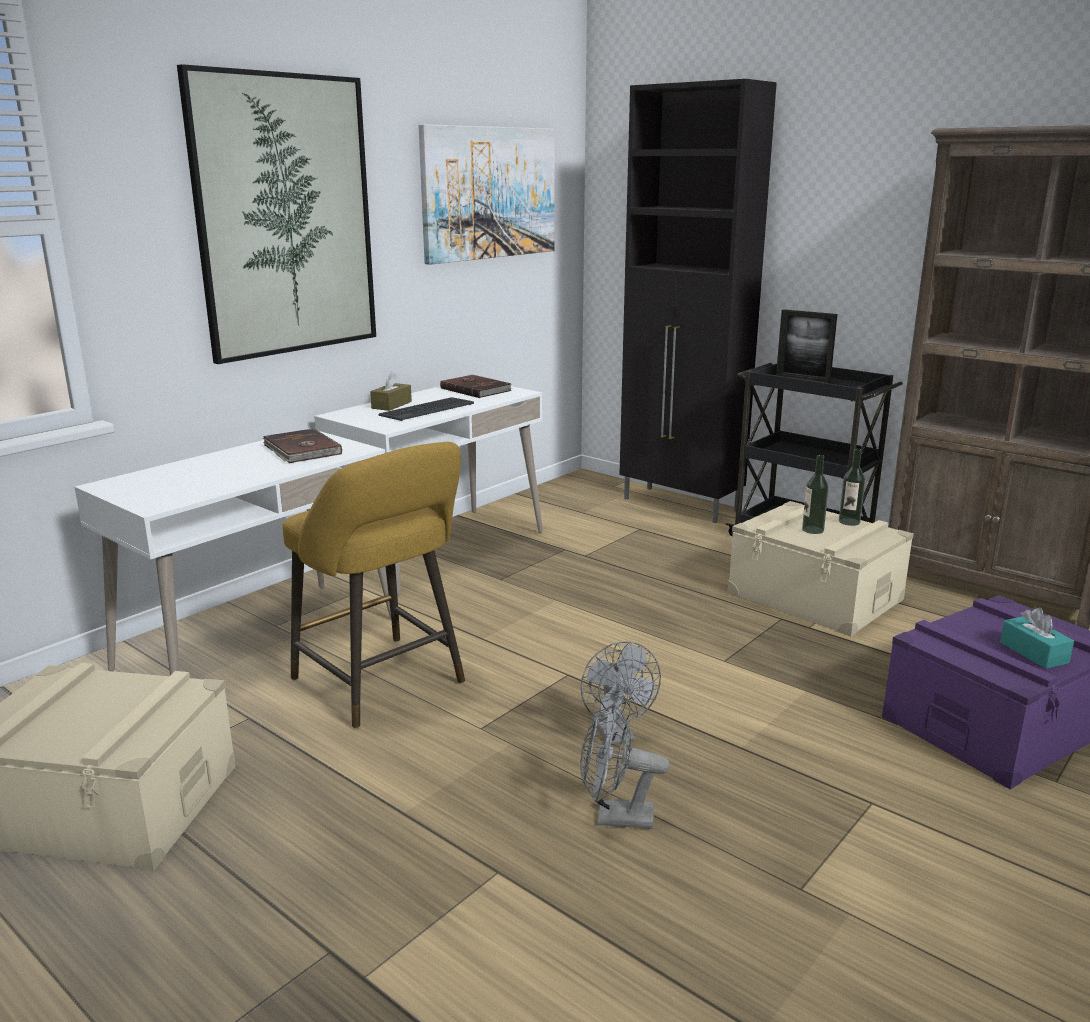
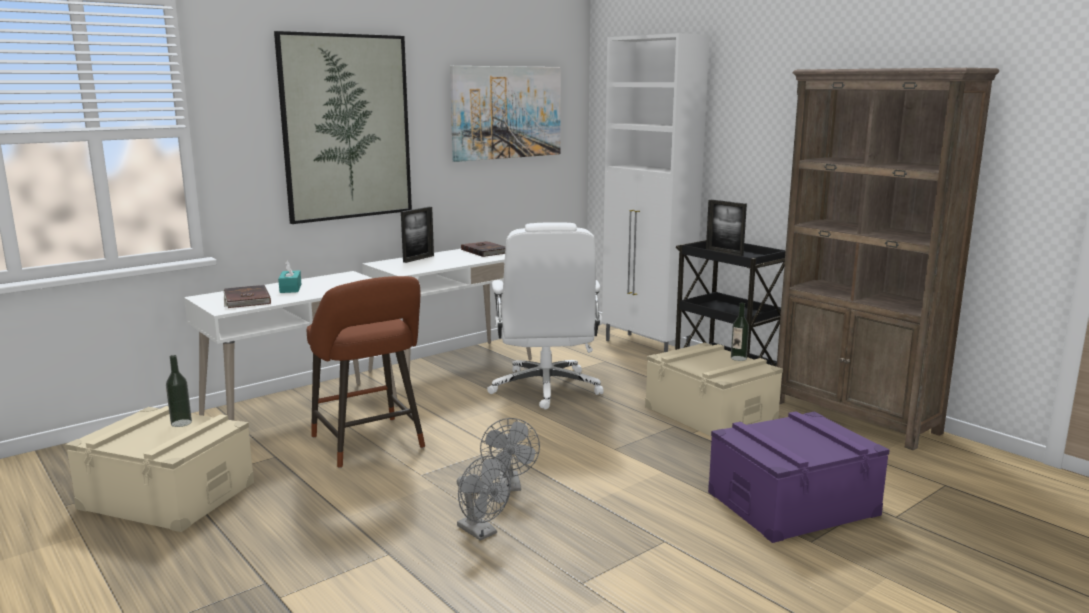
camera: 10 degrees right, 5 degrees down
(301, 450) = (337, 283): brown book -> brown book (246, 299)
(383, 685) = (370, 445): yellow stool -> brown stool
(391, 405) = (418, 259): brown tissue box -> picture frame
(426, 409) = (440, 262): keyboard -> none
(584, 575) = (546, 389): none -> white office chair
(615, 817) = (481, 532): grey fan -> grey fan turned 150 degrees counterclockwise
(681, 505) = (647, 347): black cabinet -> white cabinet
(812, 530) = (705, 362): bottle -> bottle (181, 423)
(1033, 652) = (807, 447): turquoise tissue box -> turquoise tissue box (290, 288)

